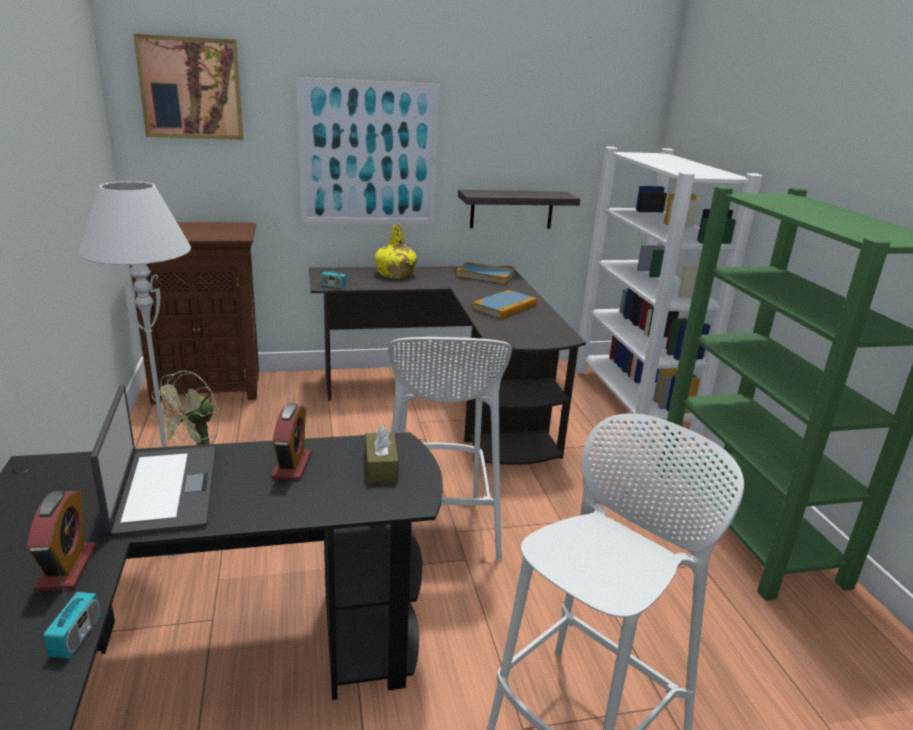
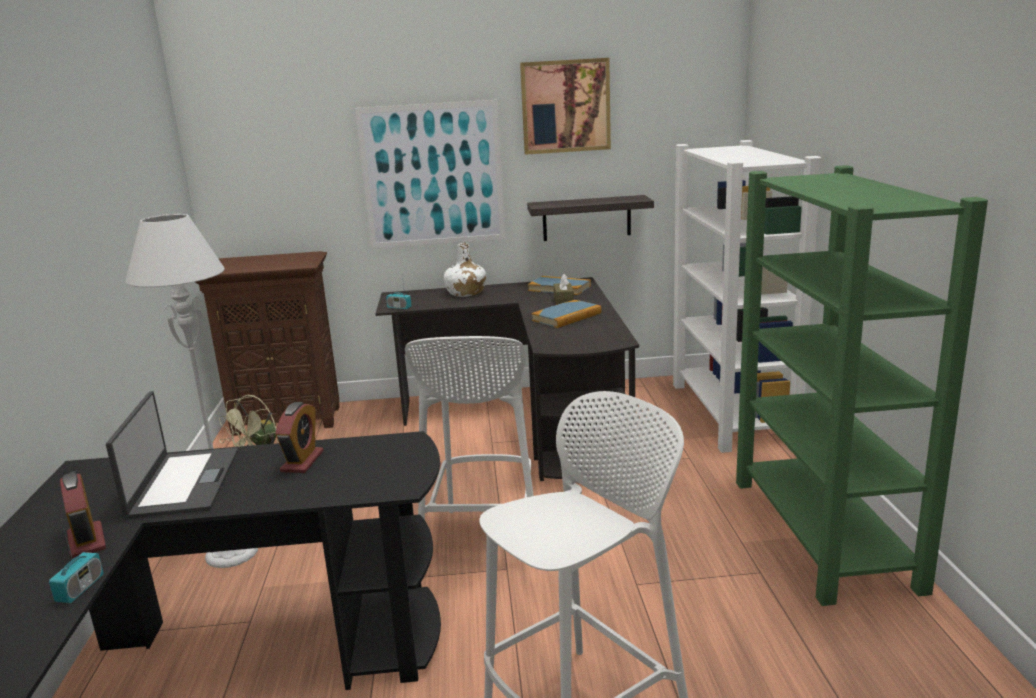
camera: 10 degrees right, 5 degrees down
(67, 568) = (86, 541): alarm clock -> alarm clock turned 150 degrees clockwise
(191, 88) = (258, 129): picture -> picture (565, 106)
(381, 467) = (383, 460): brown tissue box -> brown tissue box (563, 301)
(395, 274) = (465, 293): yellow bottle -> white bottle

